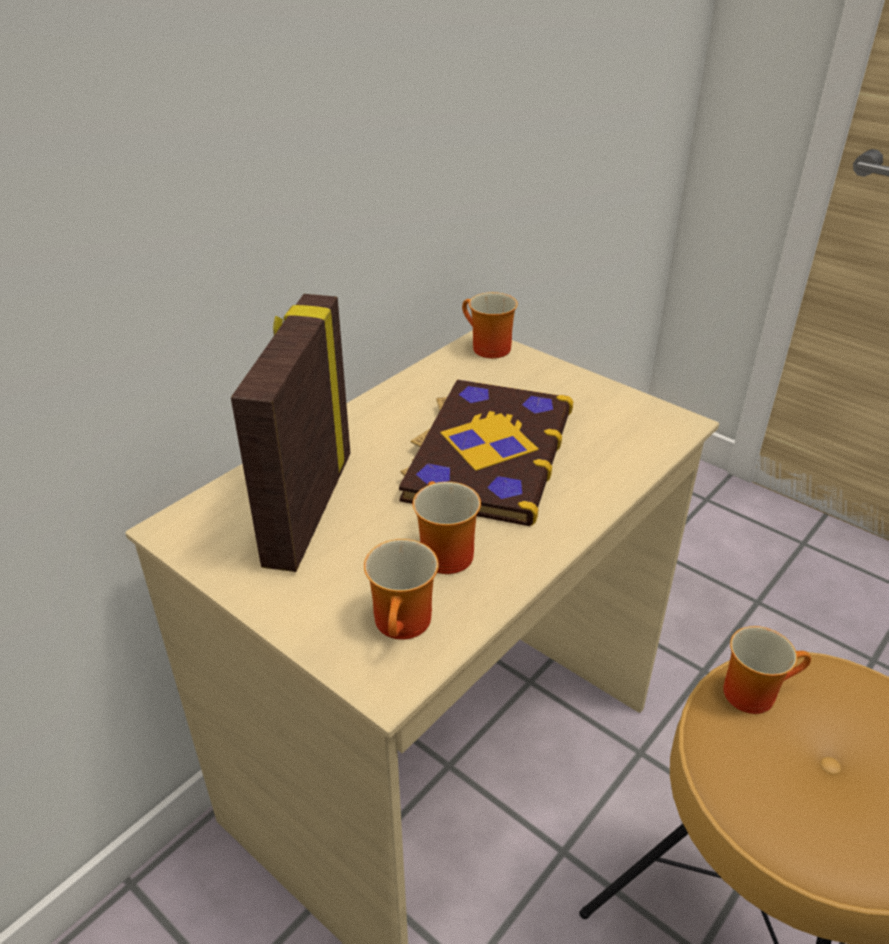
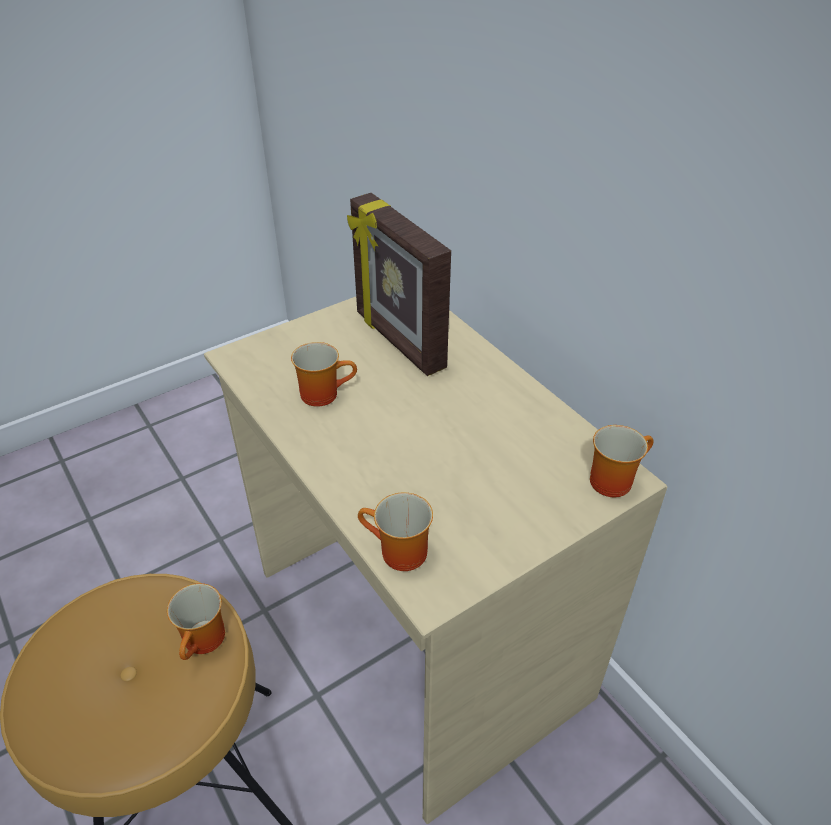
camera: 105 degrees right, 5 degrees up
(306, 508) = (398, 341): picture frame -> picture frame turned 150 degrees counterclockwise
(406, 624) = (270, 368): mug -> mug (397, 554)
(487, 453) = (428, 439): book -> none

